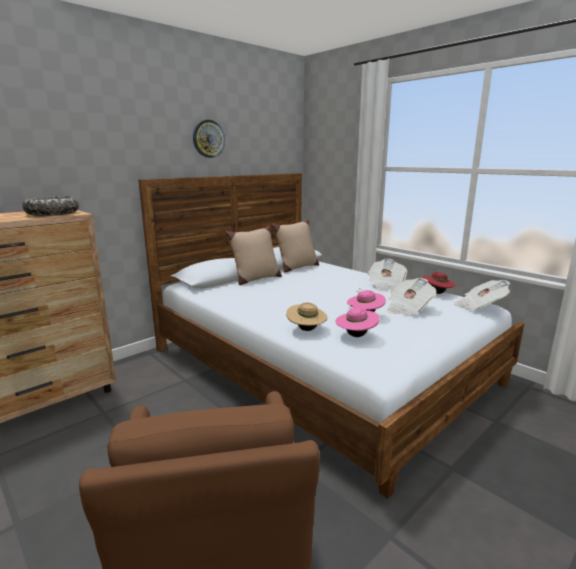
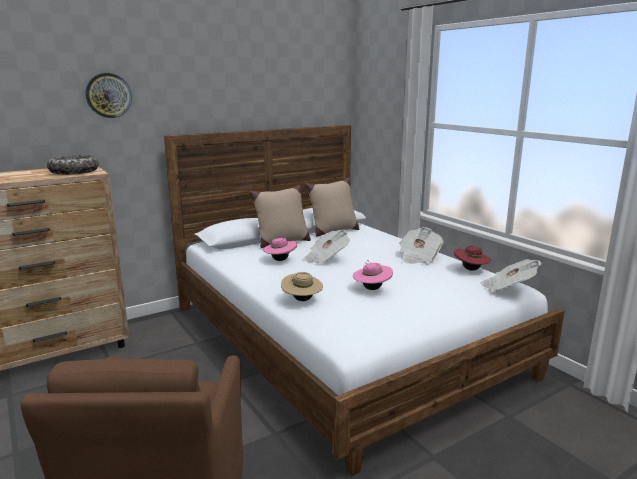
camera: 10 degrees right, 0 degrees up
(208, 139) = (241, 91): wall clock -> wall clock (108, 95)
(356, 335) = (347, 309): pink hat -> pink hat (280, 260)
(408, 309) = (424, 285): newspaper -> newspaper (326, 258)

